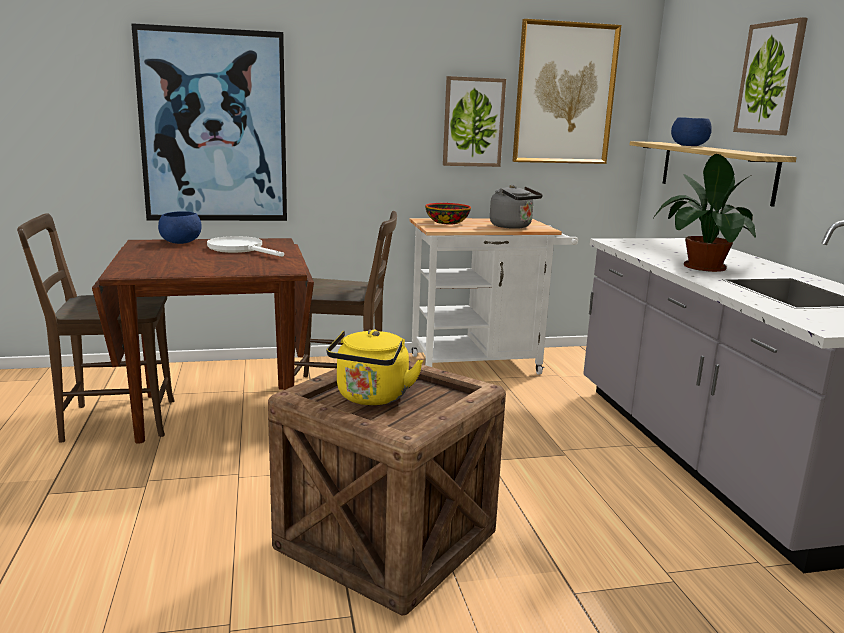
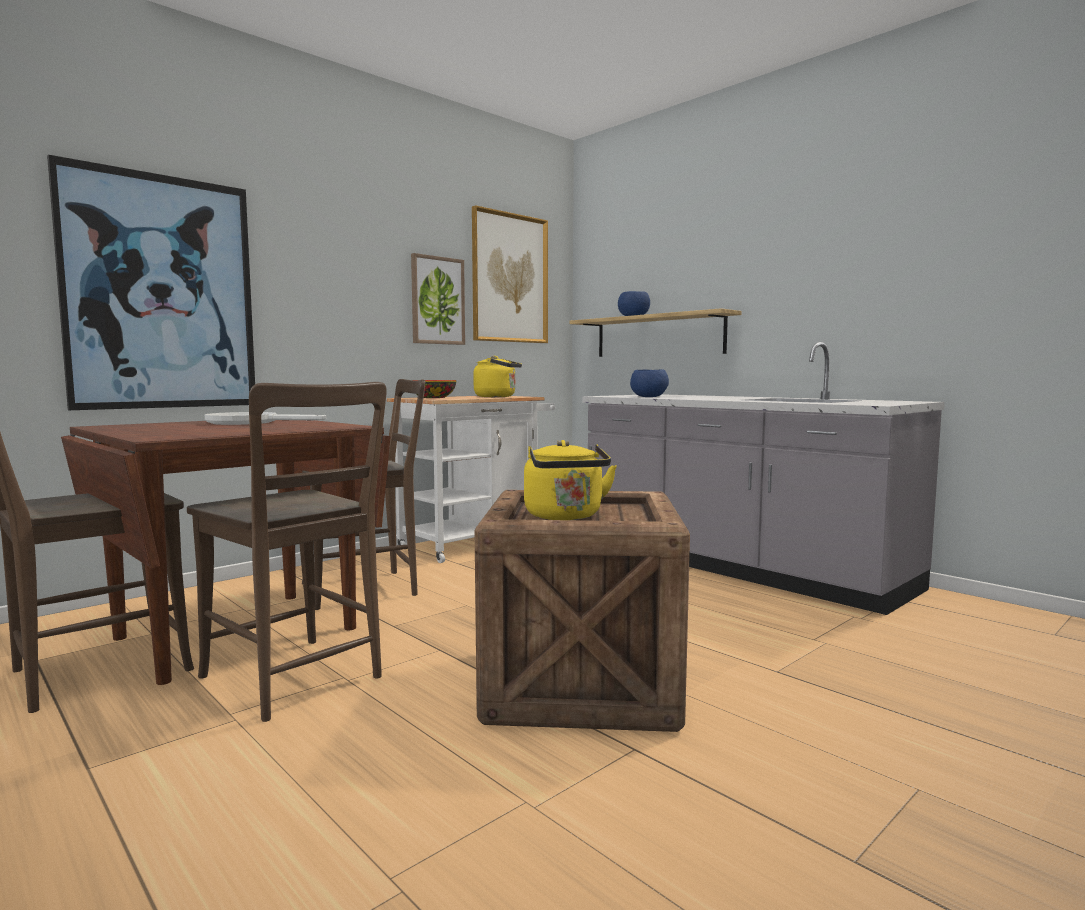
camera: 30 degrees left, 10 degrees down
(180, 242) = (154, 424): blue bowl -> blue bowl (648, 397)
(208, 466) = (296, 680): none -> brown chair
(513, 227) = (498, 397): grey kettle -> yellow kettle
(701, 267) = (709, 398): potted plant -> none
(770, 78) = (703, 254): picture -> none

